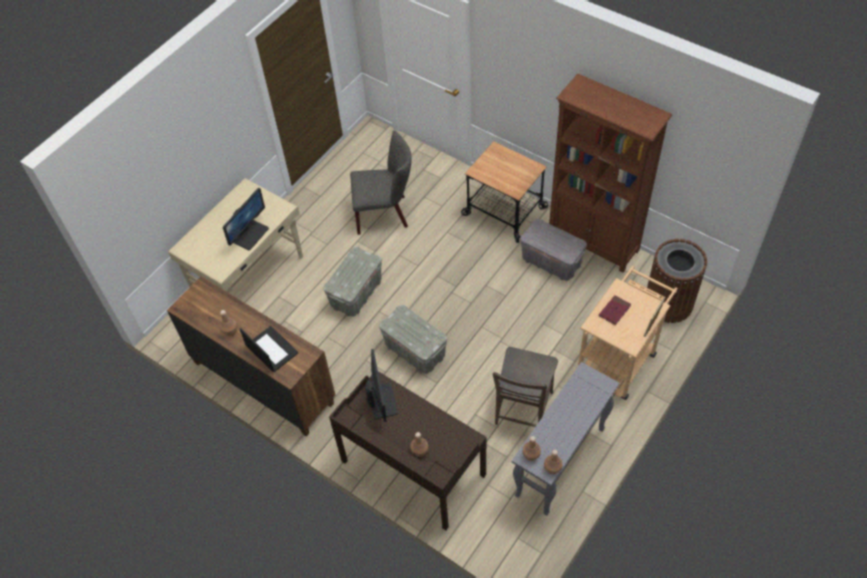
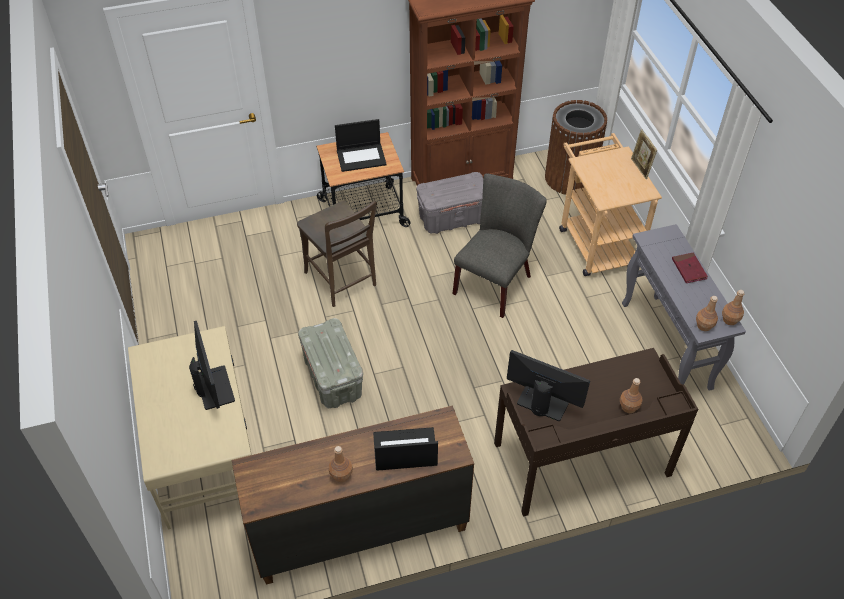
camera: 55 degrees left, 5 degrees down
(385, 213) = (263, 296): grey chair -> grey chair (495, 282)
(414, 350) = (449, 374): grey storage box -> none
(507, 170) = (361, 157): none -> laptop
(522, 411) = (591, 338): brown chair -> brown chair (342, 281)
(614, 311) = (603, 180): red book -> red book (689, 269)

